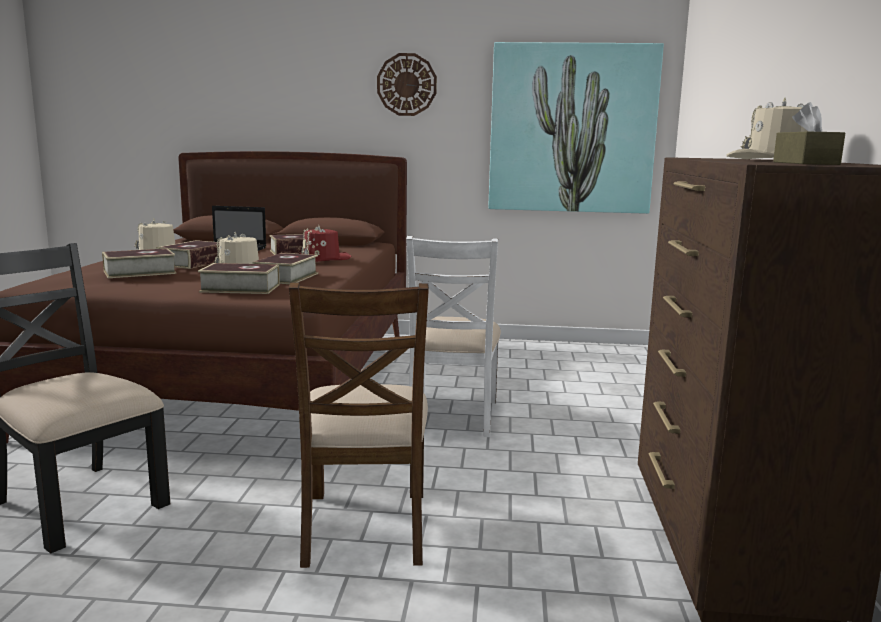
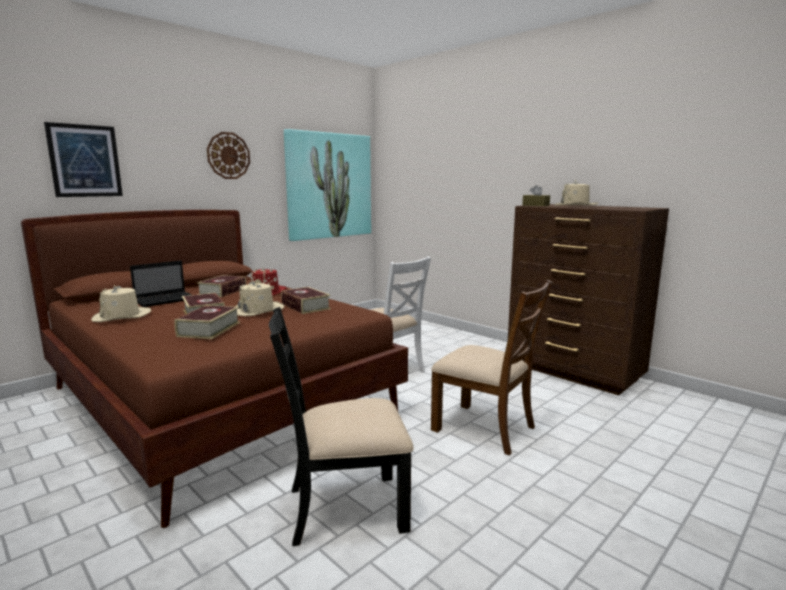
camera: 50 degrees left, 0 degrees up
(240, 288) = (320, 318): book -> none
(243, 94) = (85, 161): none -> picture
(805, 163) = (629, 208): brown tissue box -> brown tissue box (535, 205)

